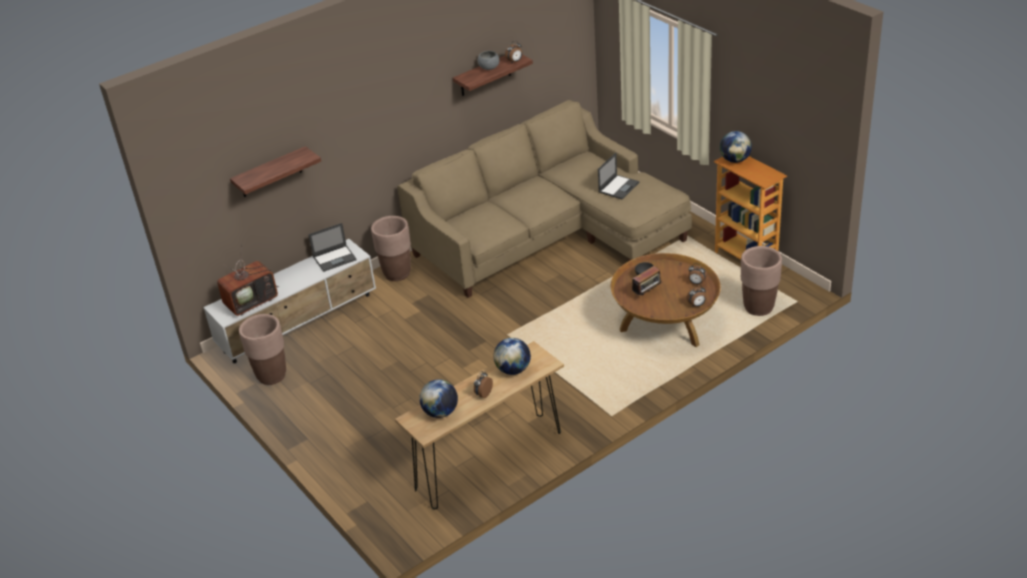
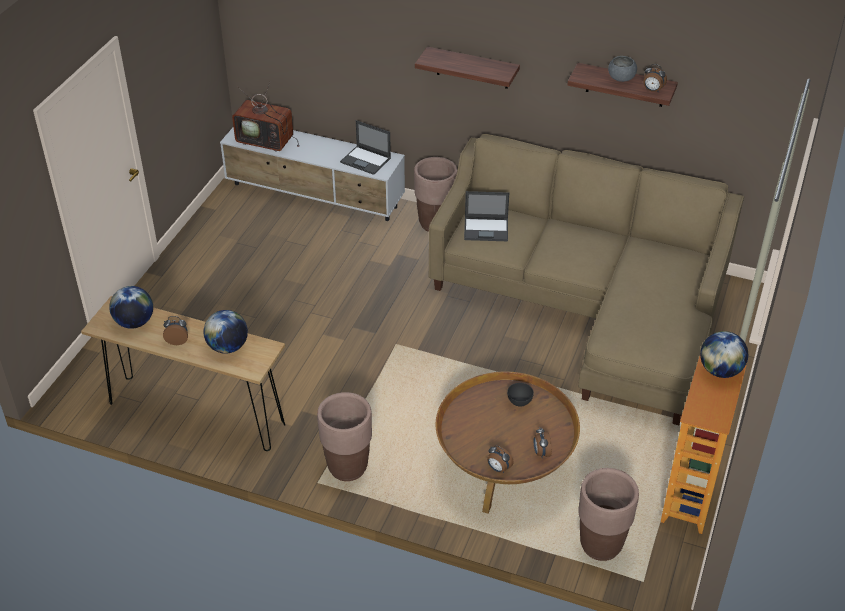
camera: 55 degrees right, 5 degrees up
(270, 173) = (333, 34): shelf -> shelf (472, 68)
(272, 376) = (232, 214): brown planter -> brown planter (347, 468)
(619, 187) = (648, 306): laptop -> laptop (486, 229)
(647, 293) = (488, 416): radio -> none

